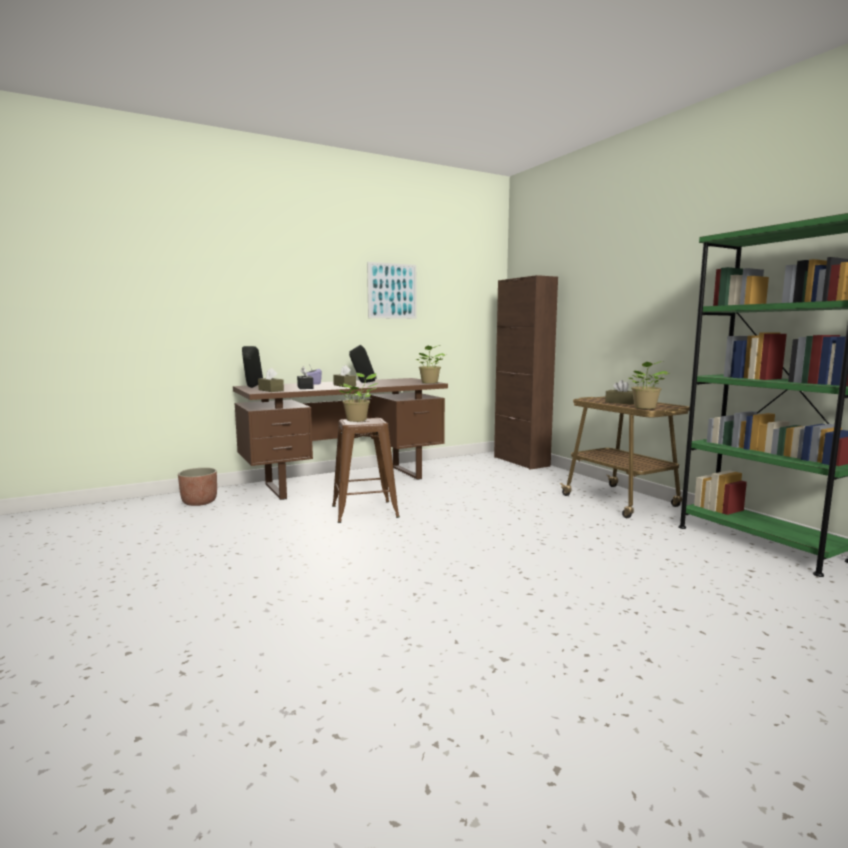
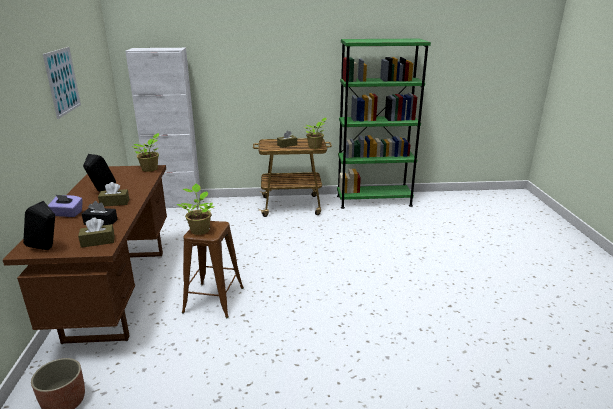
camera: 65 degrees left, 15 degrees up
(521, 461) = (176, 204): brown cabinet -> white cabinet

